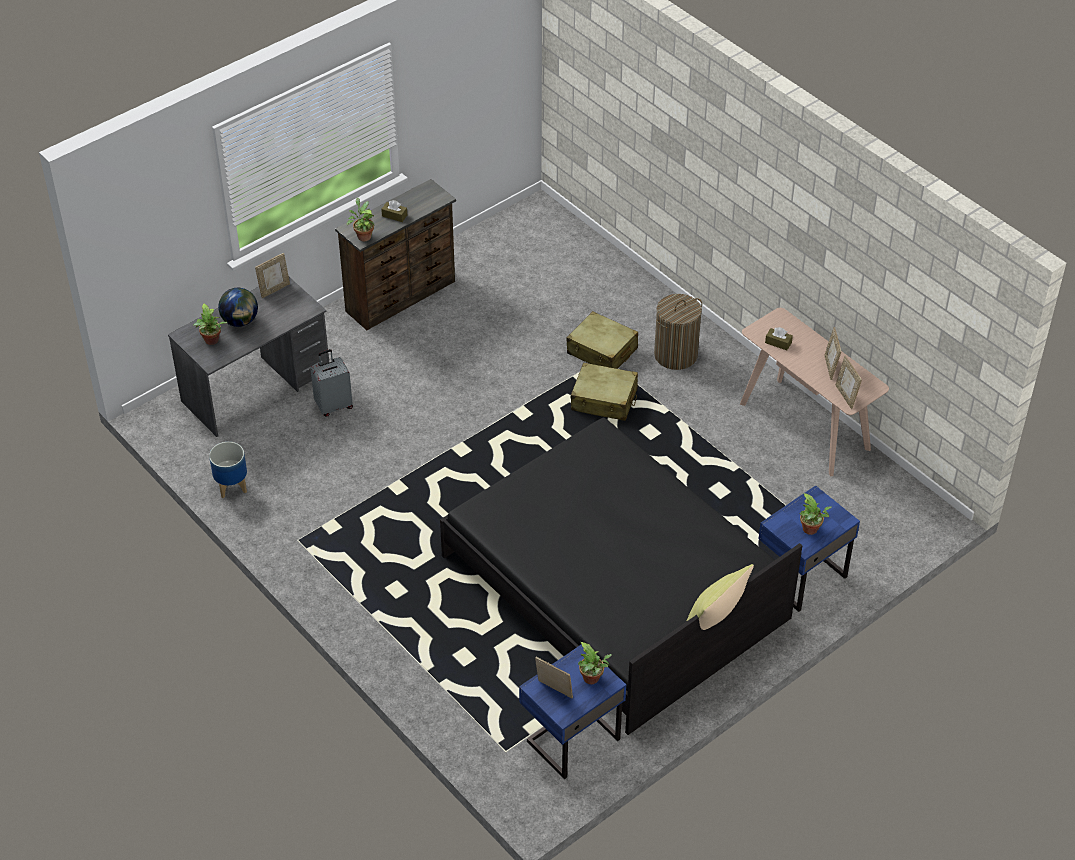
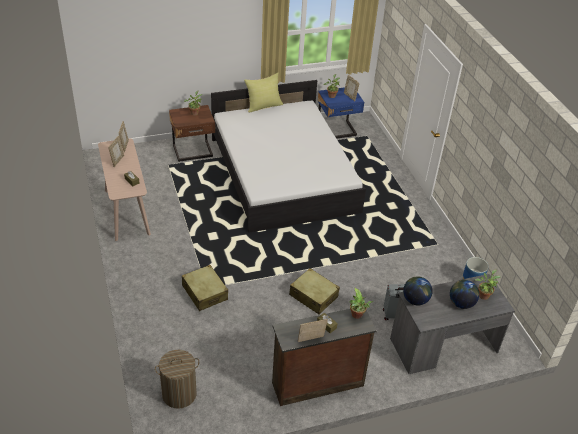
camera: 160 degrees left, 5 degrees down
(274, 289) = (431, 320): picture frame -> picture frame (311, 340)
(301, 307) = (415, 300): none -> globe
(604, 400) = (225, 262): beige suitcase -> beige suitcase (313, 296)
(615, 587) = (283, 174): black bed -> white bed
(675, 355) = (162, 274): laundry basket -> laundry basket (179, 394)
(801, 577) = (193, 152): blue nightstand -> brown nightstand

